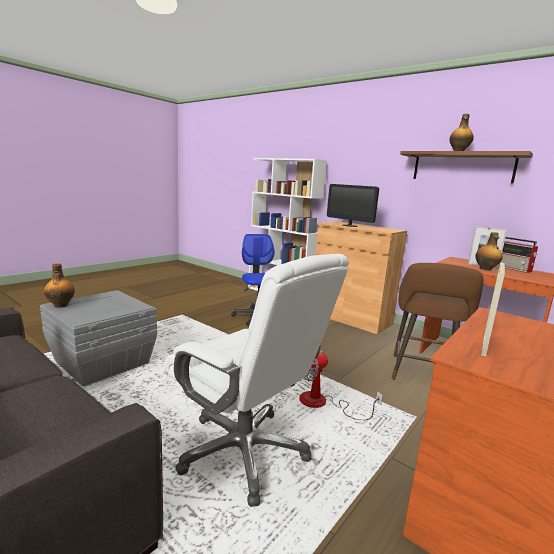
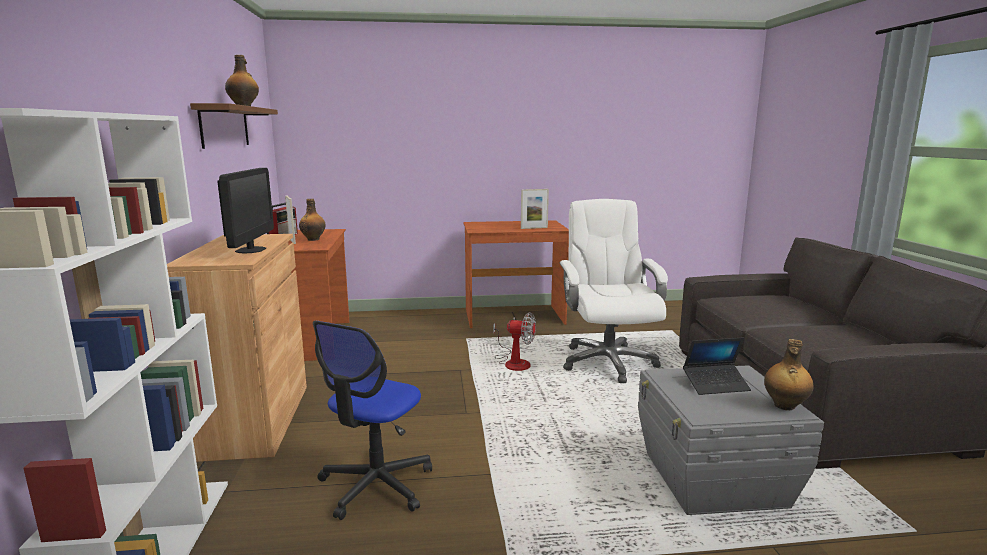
camera: 135 degrees left, 0 degrees up
(103, 308) = (715, 385): none -> laptop
(422, 375) = (391, 348): brown stool -> none

